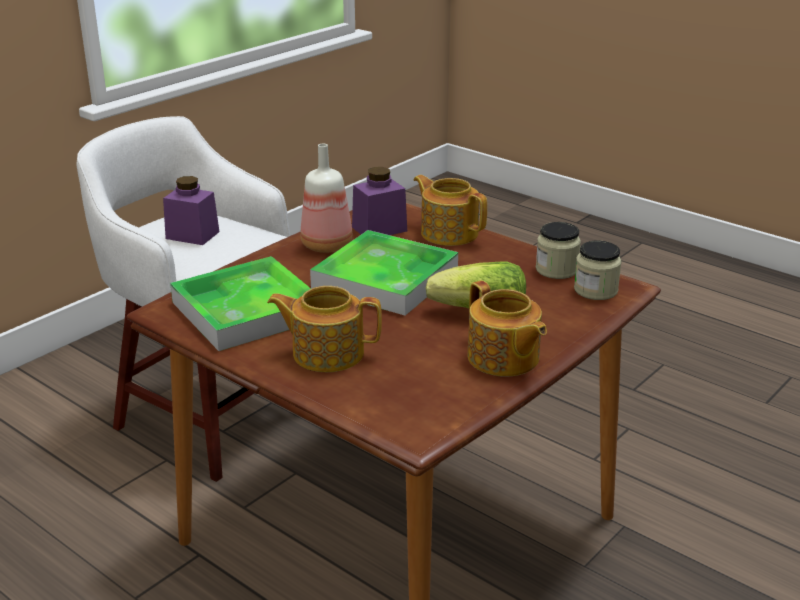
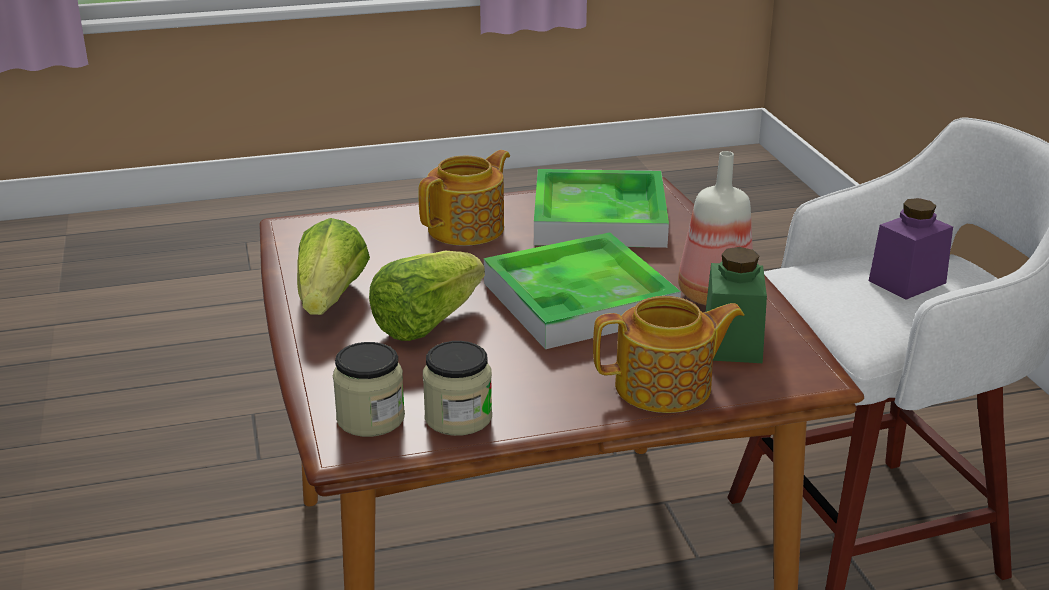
camera: 125 degrees right, 0 degrees up
(379, 229) = (732, 343): purple jar -> green jar
(503, 358) = (331, 299): teapot -> lettuce

